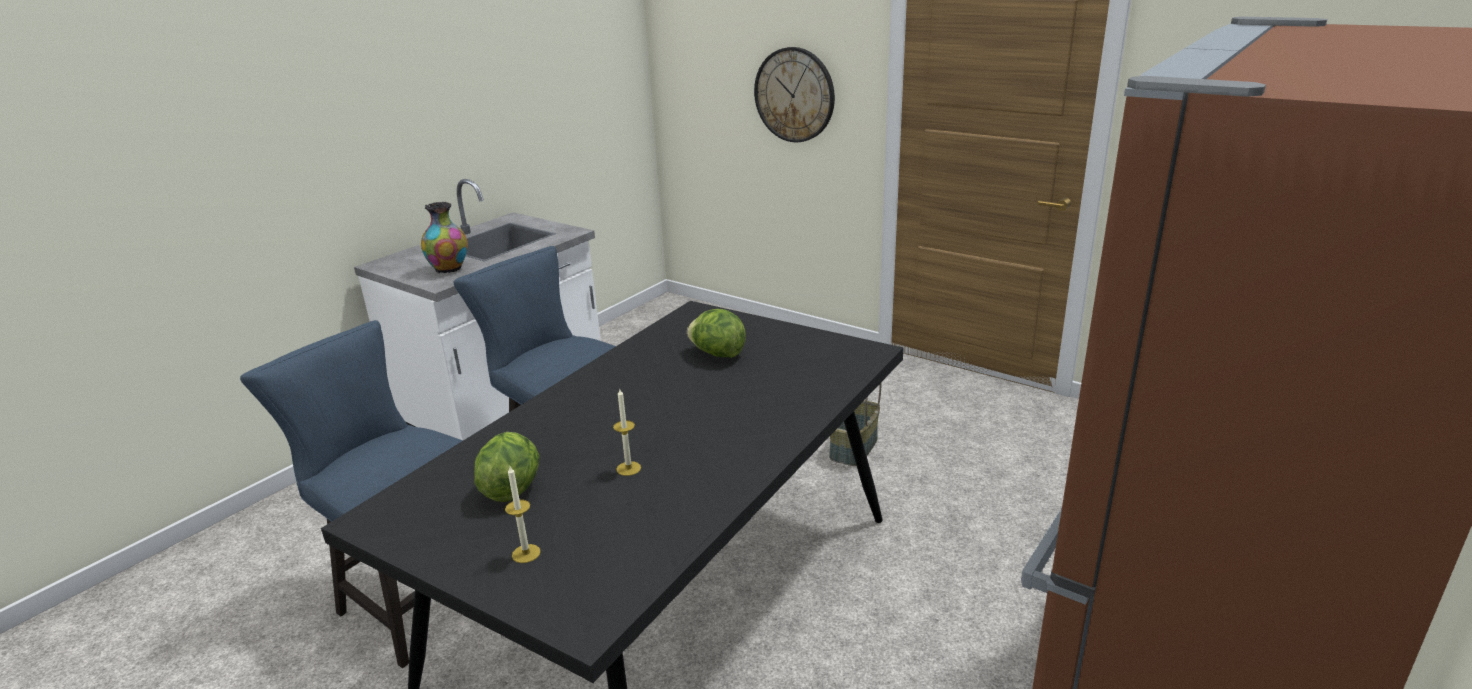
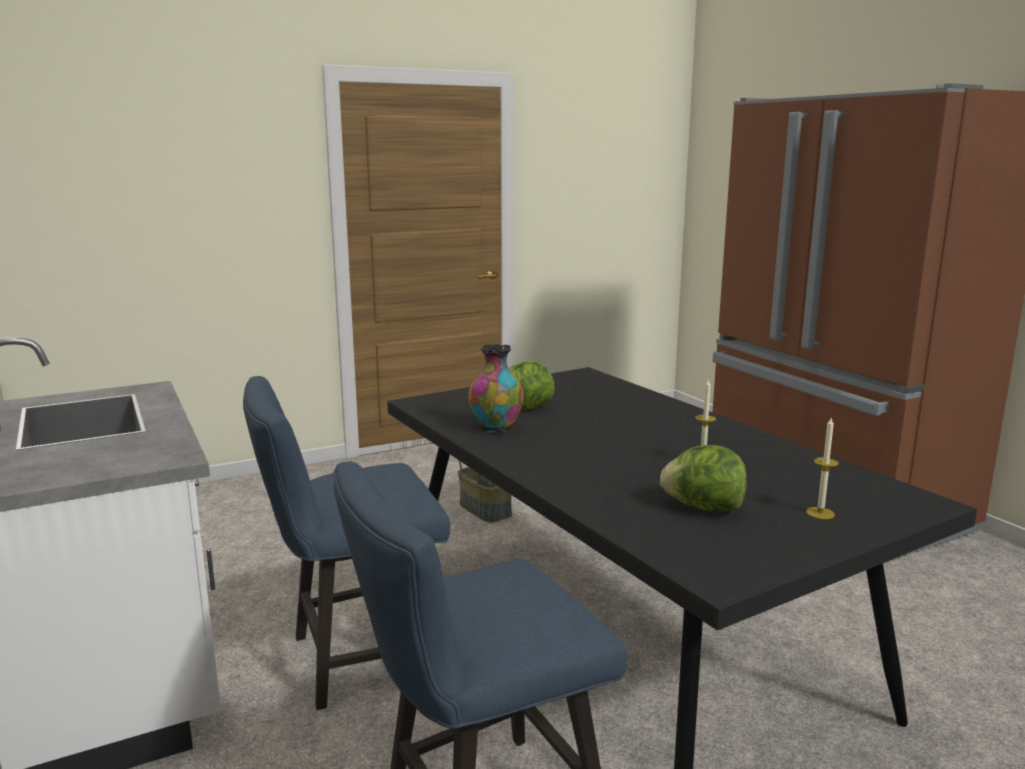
camera: 65 degrees left, 10 degrees down
(449, 269) = (131, 449): vase -> vase (496, 427)
(794, 95) = (221, 218): wall clock -> none

